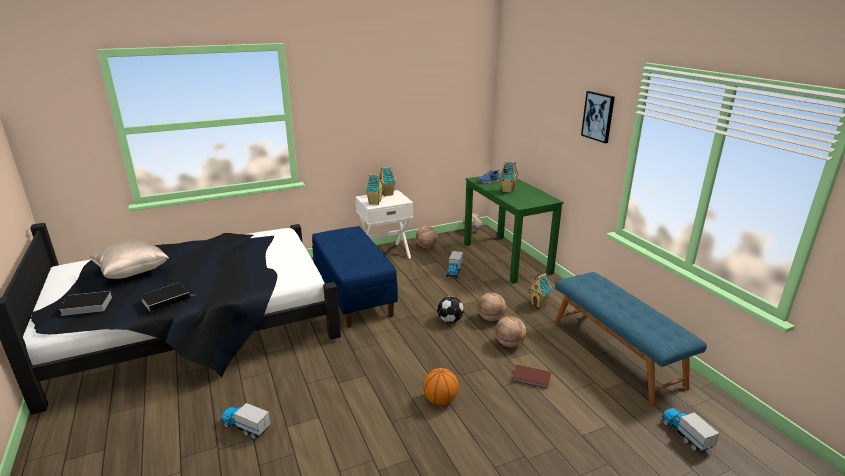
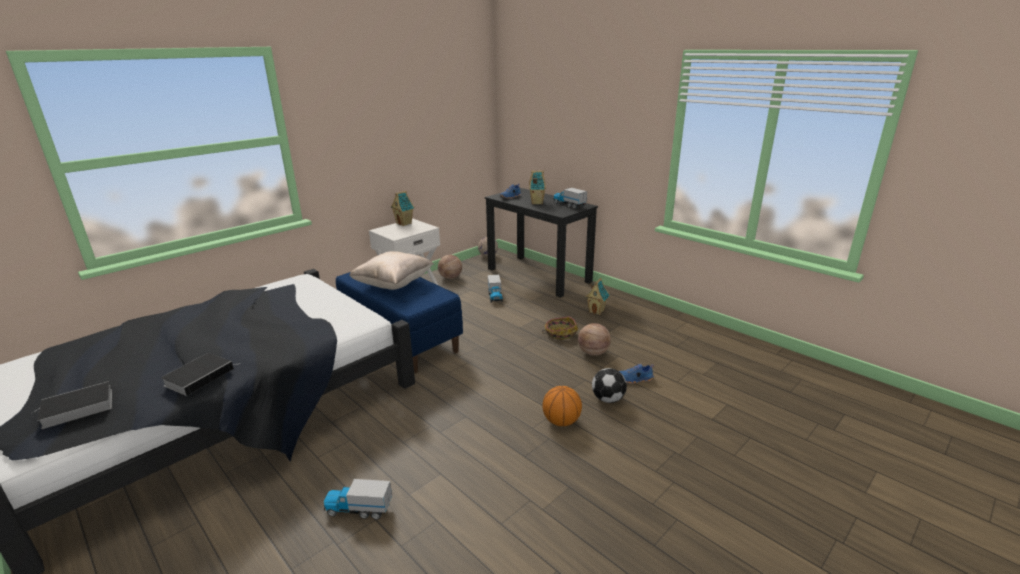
camera: 20 degrees left, 0 degrees up
(133, 272) = (122, 355): beige pillow -> beige pillow (393, 285)
(375, 203) = (397, 233): toy house -> none
(450, 320) = (521, 343): football -> football (608, 399)
(490, 318) = (560, 333): basketball -> basket
(506, 258) = (539, 275): green desk -> black desk
(531, 378) = (634, 379): brown book -> blue shoe
(598, 116) = (632, 111): picture -> none
(616, 352) = (692, 340): blue bench -> none
(685, 435) = (793, 396): toy truck -> toy truck (569, 205)

